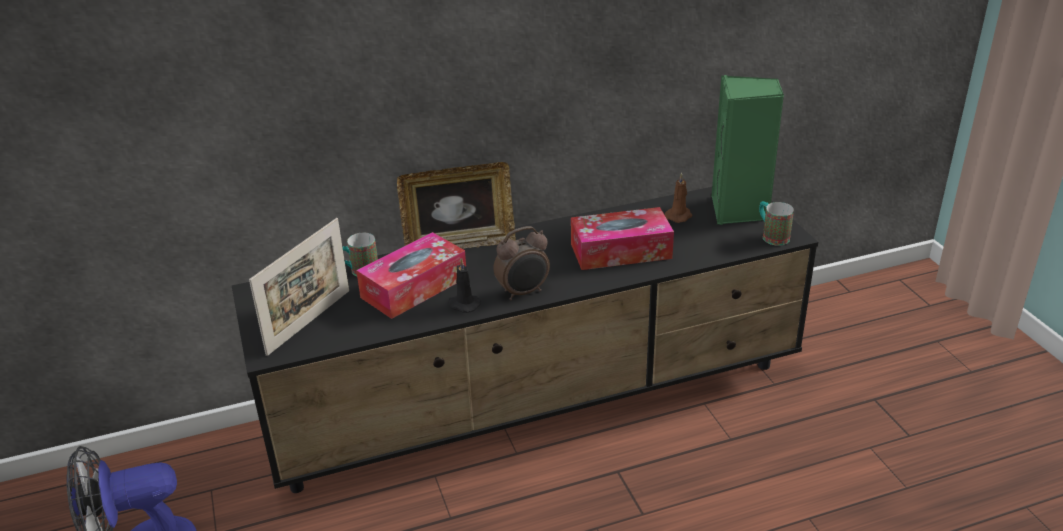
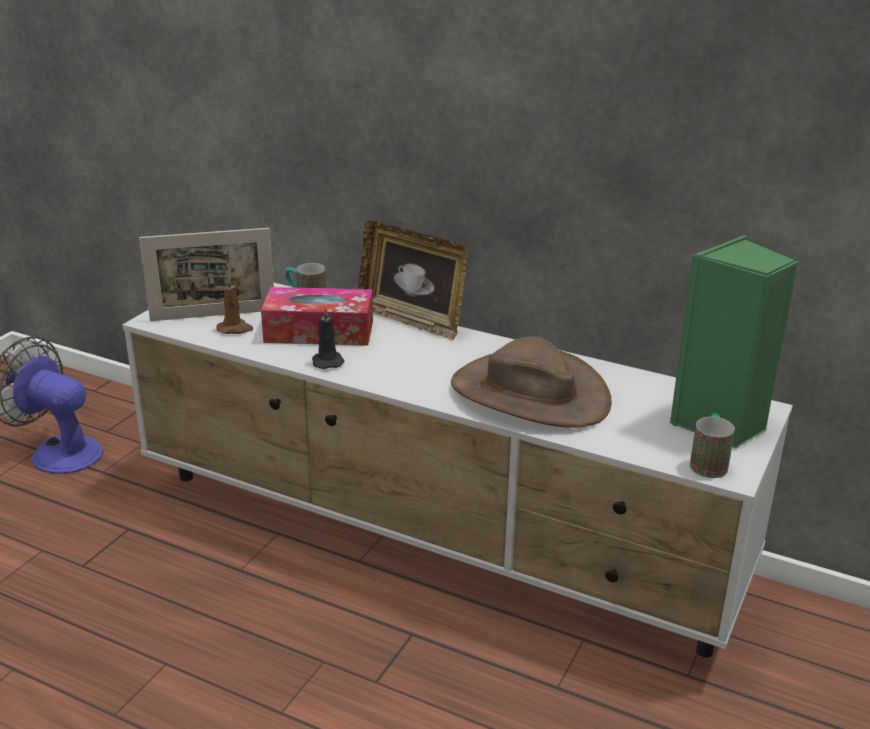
camera: 45 degrees right, 5 degrees down
(523, 292) = (386, 378): alarm clock -> none
(538, 404) = (436, 537): black tv stand -> white tv stand
(621, 251) = (529, 394): tissue box -> brown hat
(679, 216) = (645, 397): brown candle -> brown candle (235, 329)

